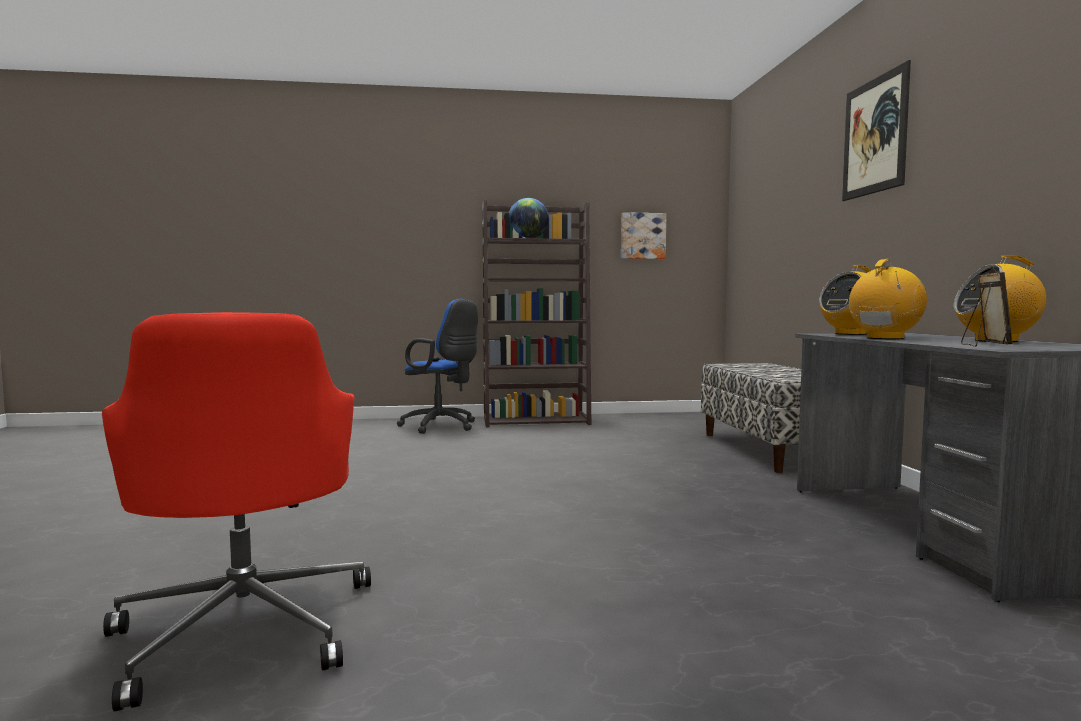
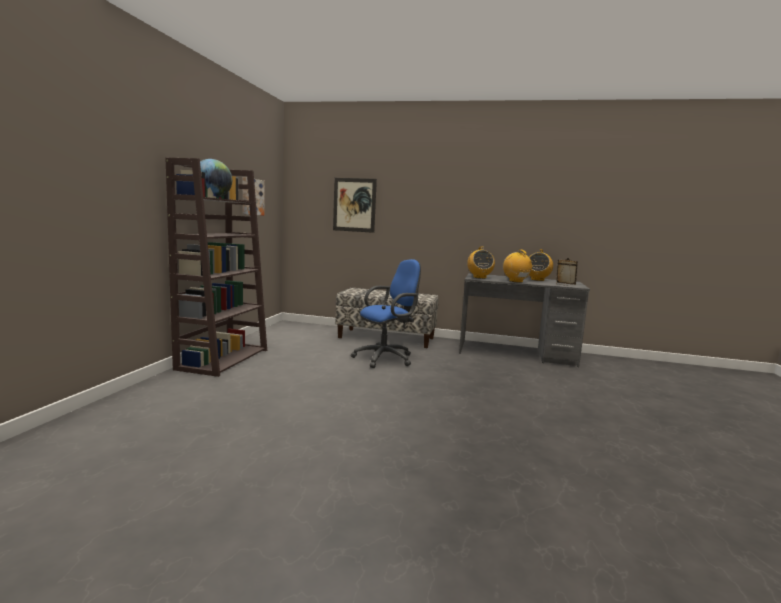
camera: 70 degrees left, 5 degrees up
(247, 626) = (624, 497): red office chair -> none
(442, 426) = (184, 389): blue office chair -> blue office chair (387, 358)
(874, 136) = (441, 176): picture -> picture (354, 205)

